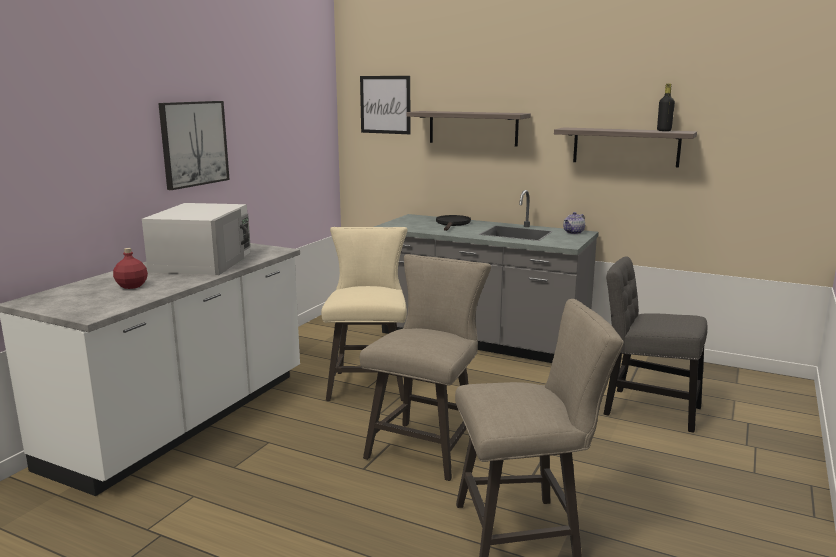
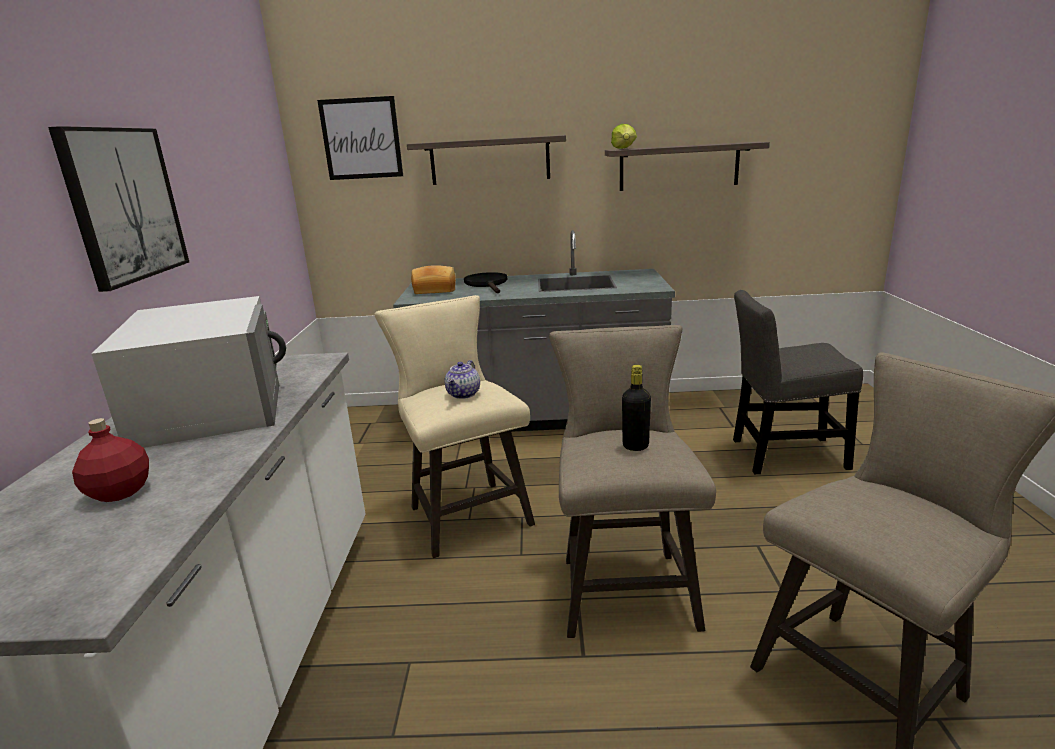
camera: 25 degrees left, 5 degrees up
(410, 222) = (434, 290): none -> bread
(573, 128) = (624, 148): none -> lettuce
(573, 232) = (633, 273): teapot -> teapot (464, 394)
(664, 130) = (726, 143): black bottle -> black bottle (635, 446)

